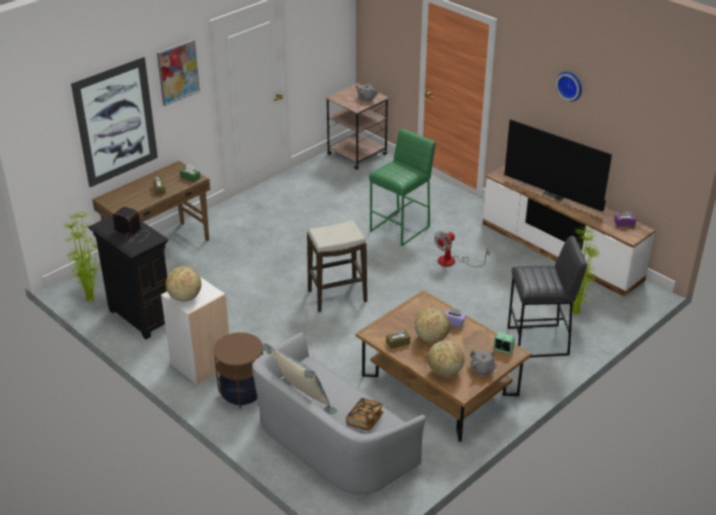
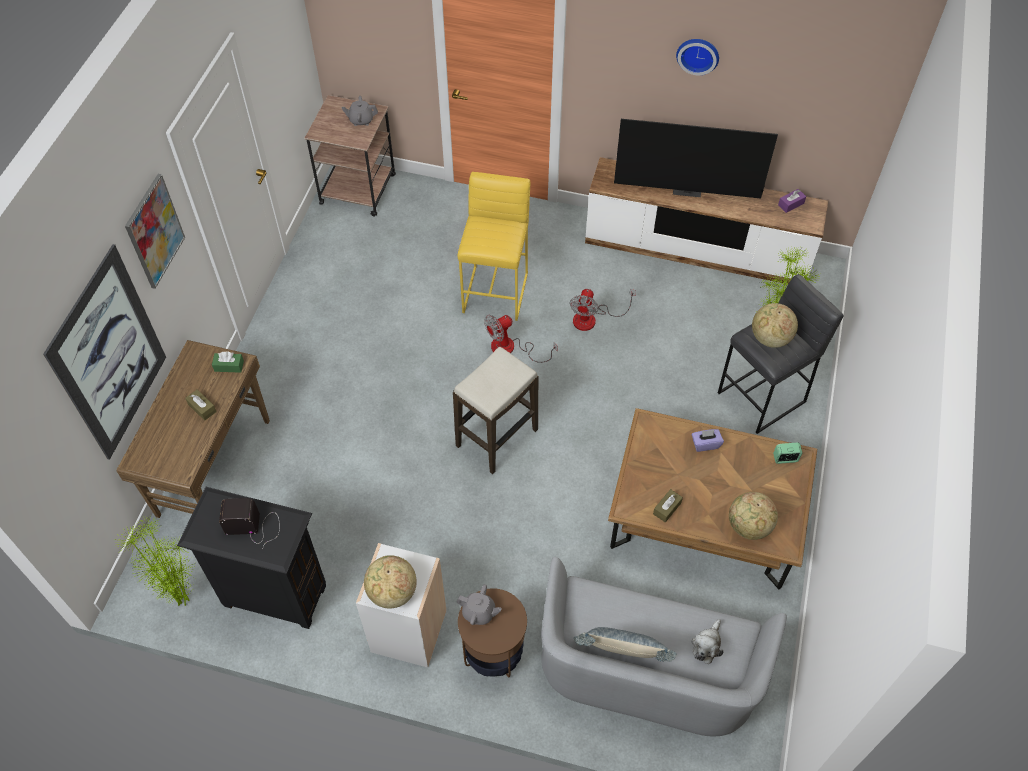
camera: 30 degrees left, 20 degrees up
(364, 420) = (707, 645): book -> plush toy
(385, 258) = (511, 348): none -> fan
(400, 228) = (496, 292): green stool -> yellow stool
(431, 338) = (698, 482): globe -> globe (770, 338)
(482, 370) = (785, 502): grey teapot -> grey teapot (479, 612)

